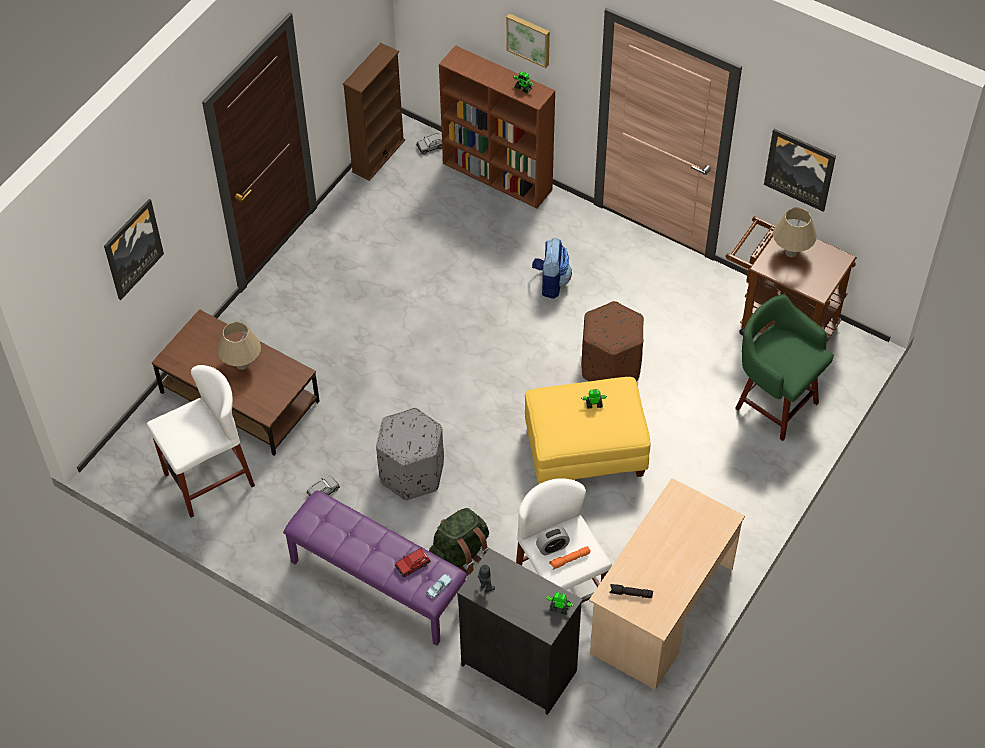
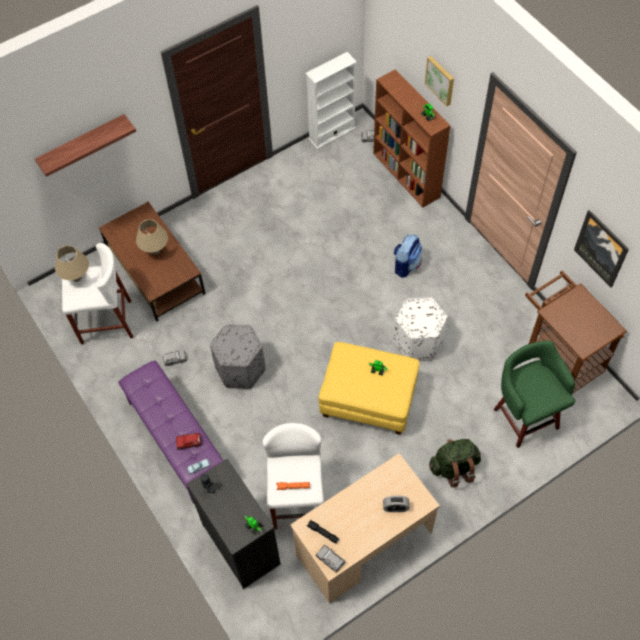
camera: 25 degrees right, 5 degrees up
(132, 248) = (83, 144): picture -> shelf
(378, 156) = (332, 133): brown bookcase -> white bookcase
(460, 554) = (243, 442): green backpack -> green backpack (454, 467)
(552, 547) = (285, 472): alarm clock -> alarm clock (395, 507)
(611, 366) = (418, 343): brown ottoman -> white ottoman
(654, 618) = (330, 559): none -> grey toy car
(791, 252) = (576, 309): beige table lamp -> beige table lamp (77, 277)

